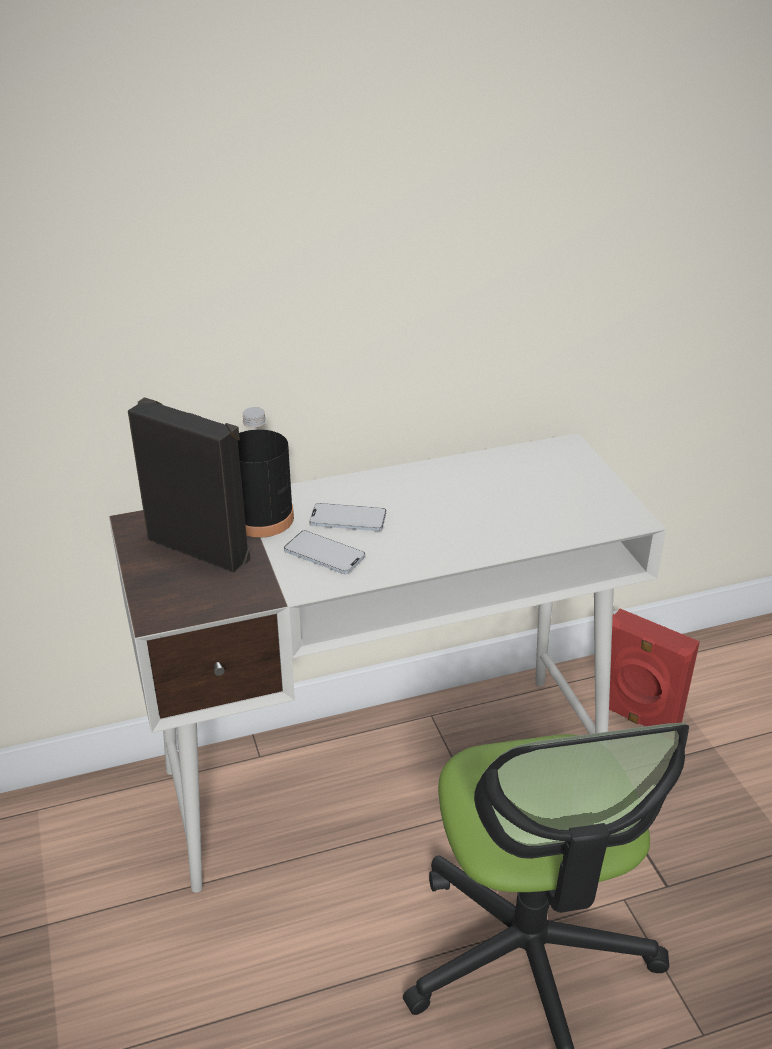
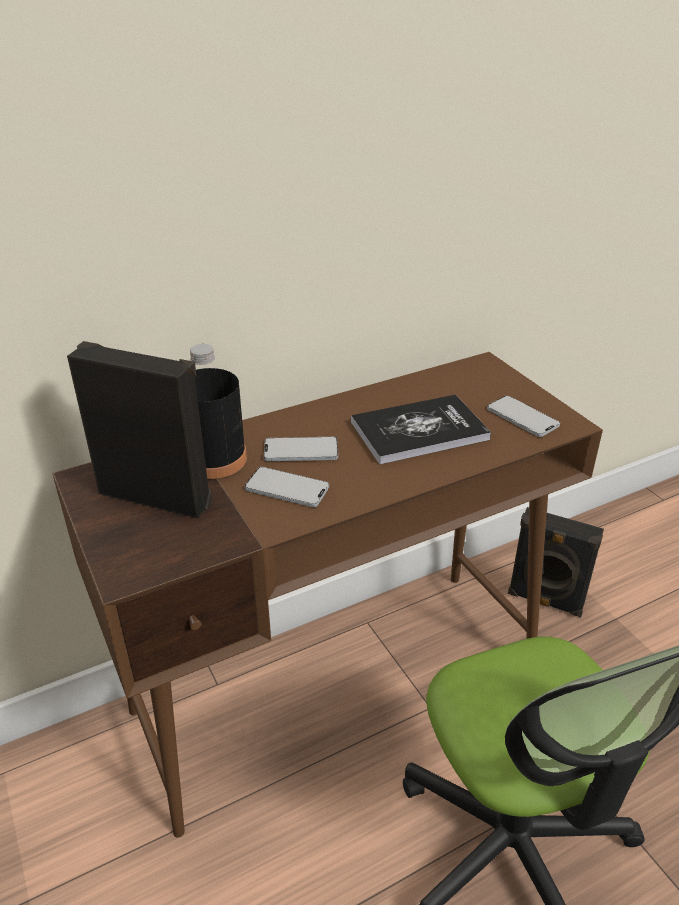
camera: 10 degrees left, 0 degrees up
(387, 774) = (340, 685): white desk -> brown desk
(472, 511) = (419, 431): none -> book
(585, 508) = (522, 417): none -> phone
(636, 718) = (545, 601): red speaker -> black speaker

